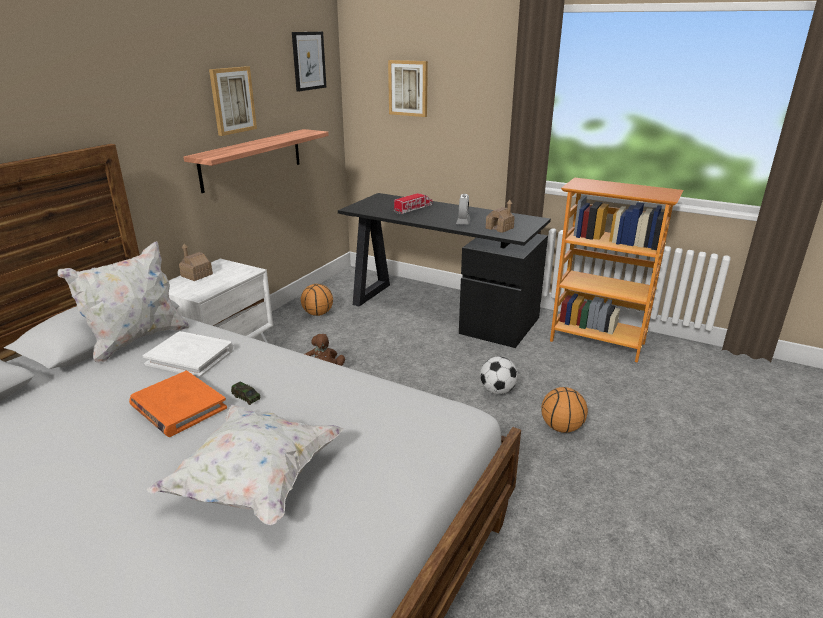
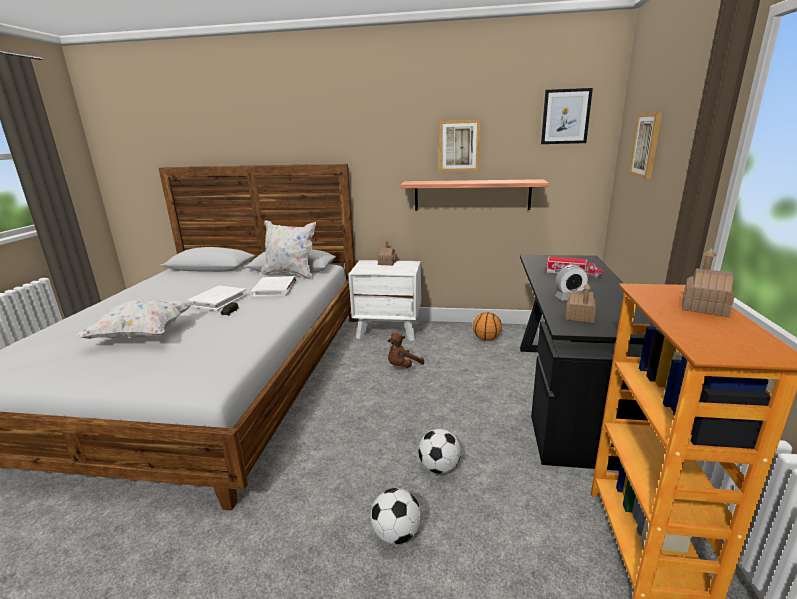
camera: 70 degrees right, 5 degrees down
(178, 407) = (218, 300): orange book -> white book
(562, 428) = (396, 534): basketball -> football
(609, 184) = (704, 307): none -> toy house

